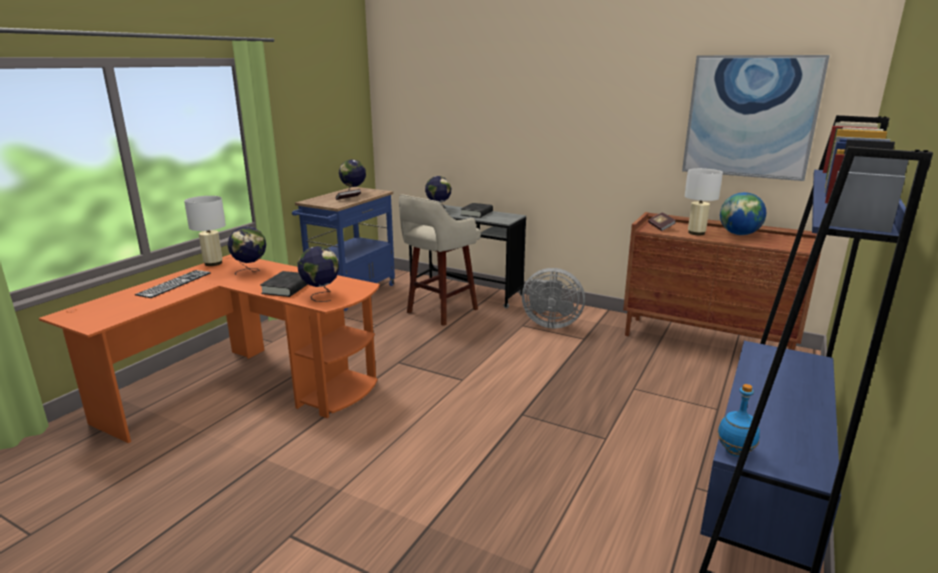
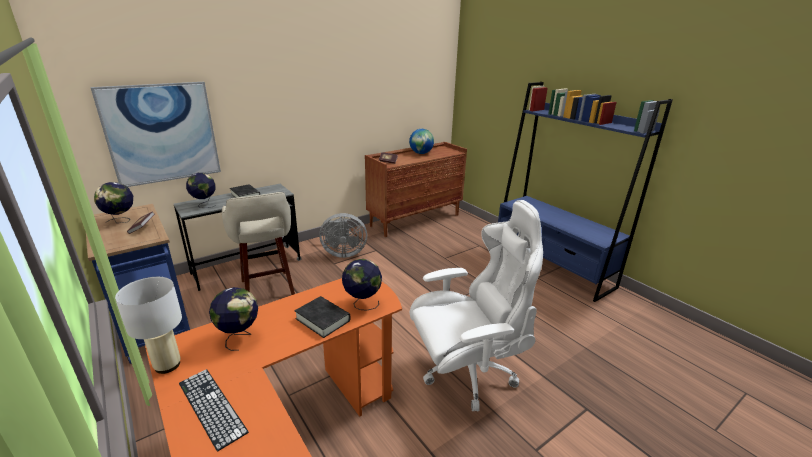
camera: 65 degrees left, 5 degrees up
(388, 456) = (463, 375): none -> white office chair
(550, 323) = (343, 253): grey fan -> grey fan turned 45 degrees clockwise
(697, 233) = (408, 159): white table lamp -> none
(735, 452) = (599, 242): blue bottle -> none
(750, 117) = (408, 84): picture -> picture (162, 133)

